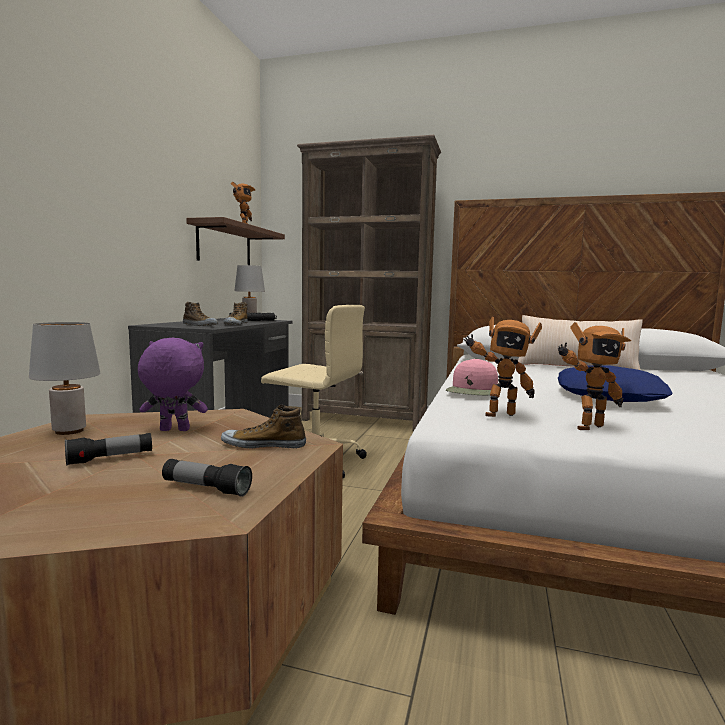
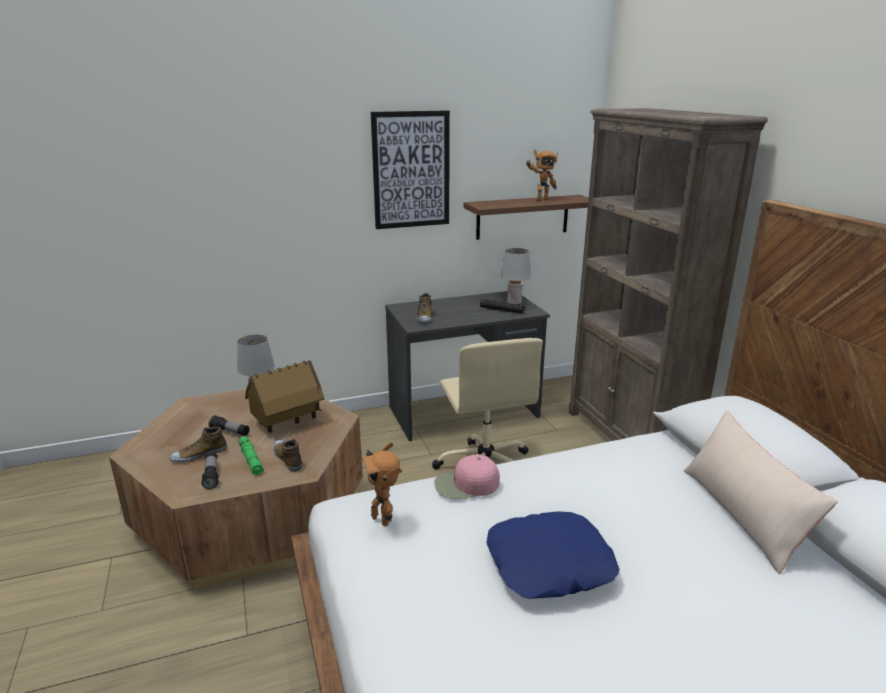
camera: 55 degrees right, 15 degrees up
(145, 166) = (411, 170): none -> picture
(173, 430) = (287, 421): purple plush toy -> toy house
(221, 461) = (251, 460): none -> green flashlight
(235, 324) = (458, 320): shoe -> shoe (199, 455)
(586, 426) = (392, 567): toy robot -> none

